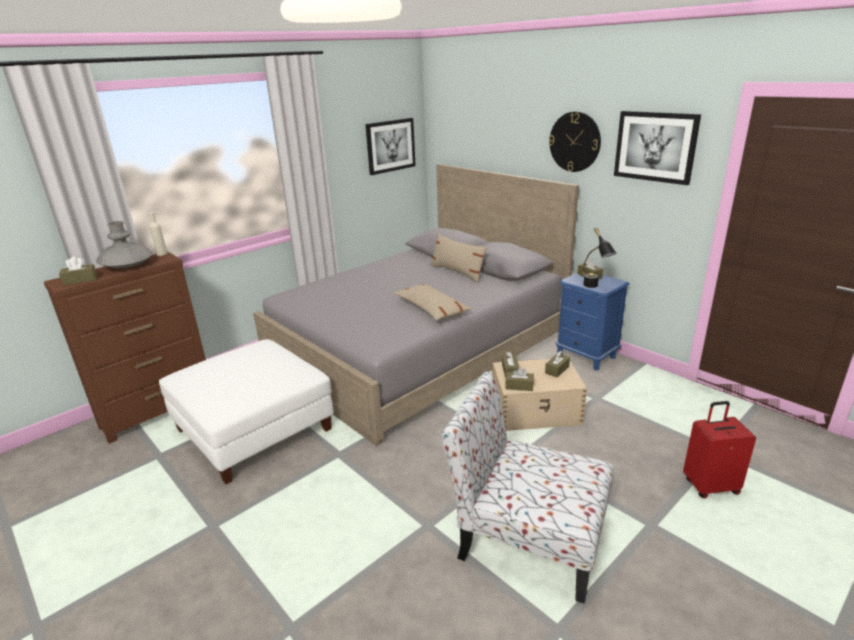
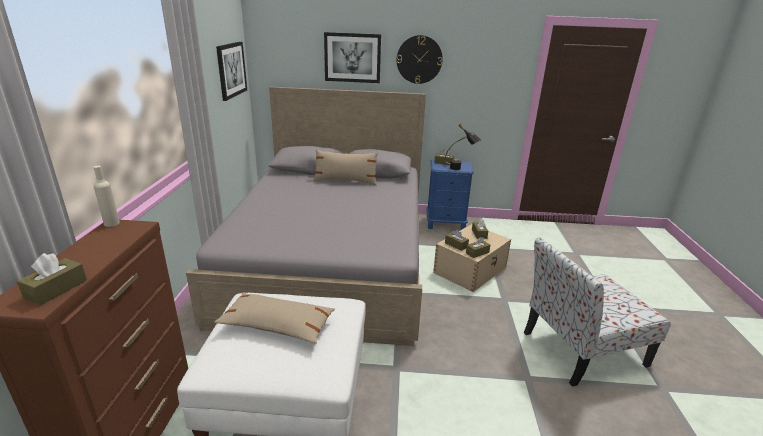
camera: 45 degrees left, 0 degrees up
(127, 266) = (92, 250): grey vase -> none
(431, 309) = (380, 213): beige pillow -> beige pillow (277, 325)
(655, 147) = (486, 60): picture -> picture (352, 57)
(710, 486) = (599, 273): red suitcase -> none

